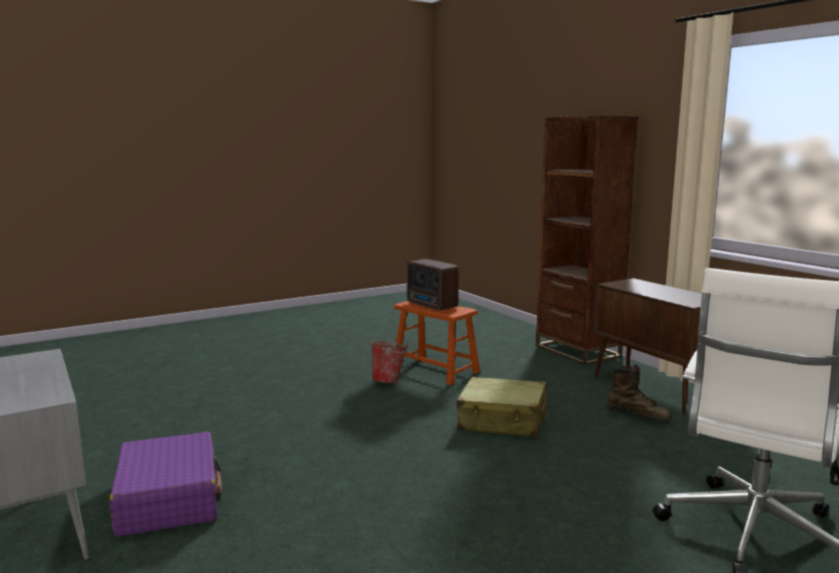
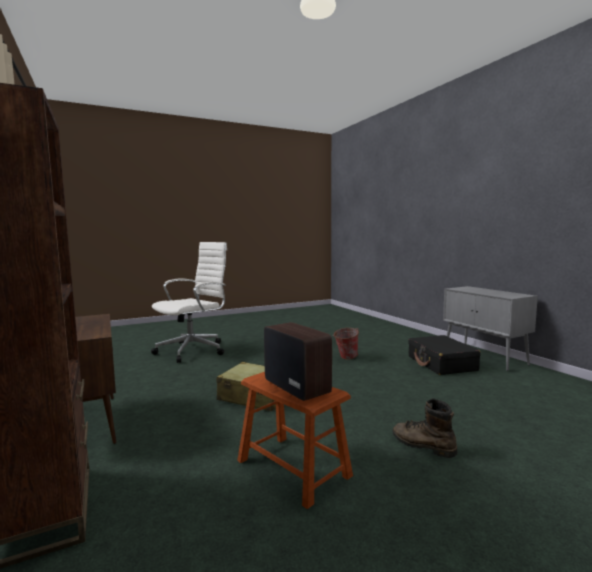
camera: 175 degrees left, 5 degrees down
(169, 499) = (441, 363): purple suitcase -> black suitcase
(390, 381) = (349, 447): bucket -> bucket (345, 358)
(638, 415) = (148, 399): brown boot -> brown boot (422, 445)

